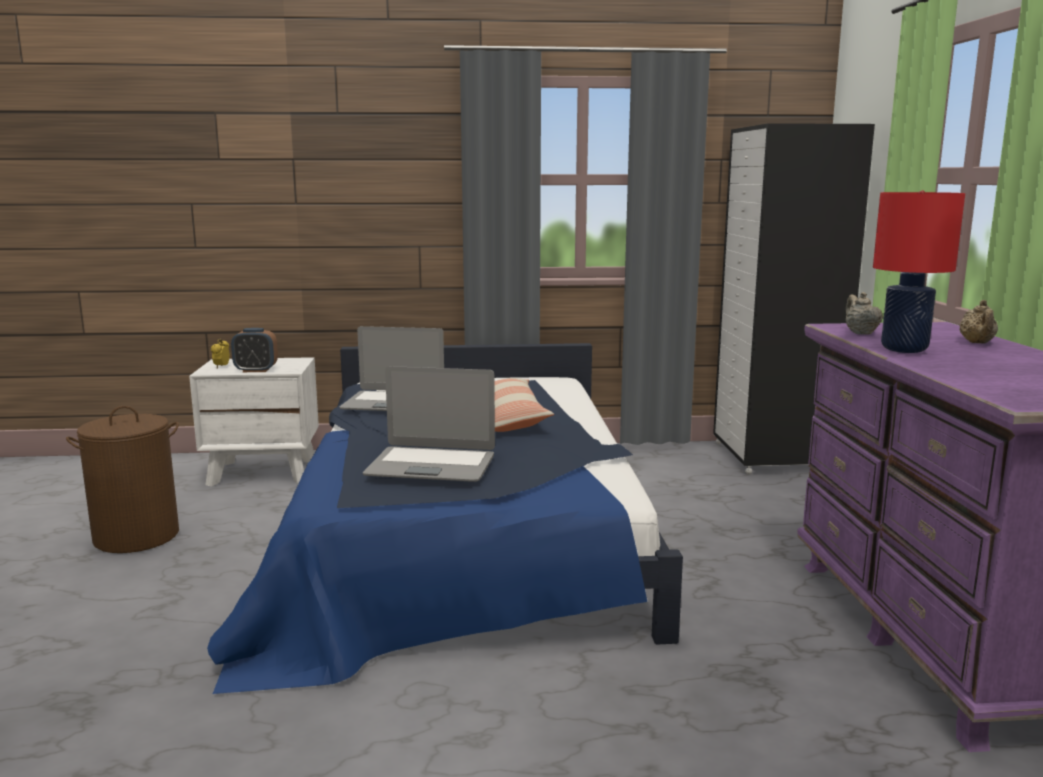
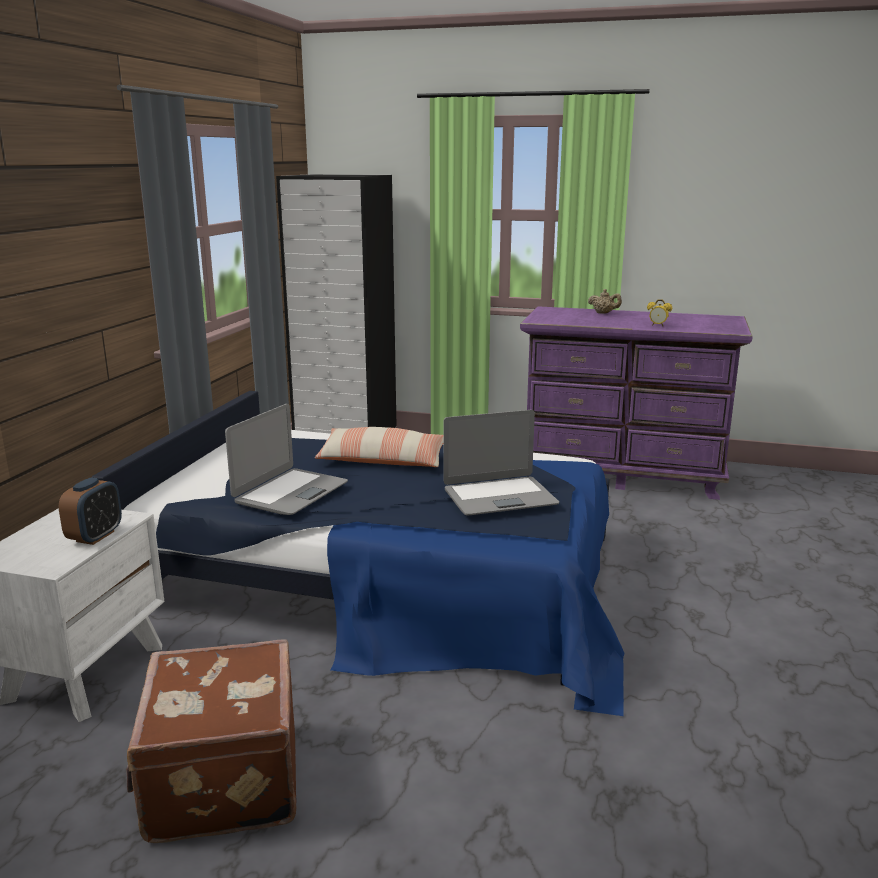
camera: 70 degrees left, 5 degrees up
(136, 537) = (221, 780): brown laundry basket -> brown suitcase
(221, 367) = (37, 557): alarm clock -> alarm clock (658, 325)
(431, 466) = (499, 497): laptop -> laptop turned 45 degrees clockwise
(860, 333) = (561, 321): beige teapot -> none
(903, 351) = (617, 324): red table lamp -> none

